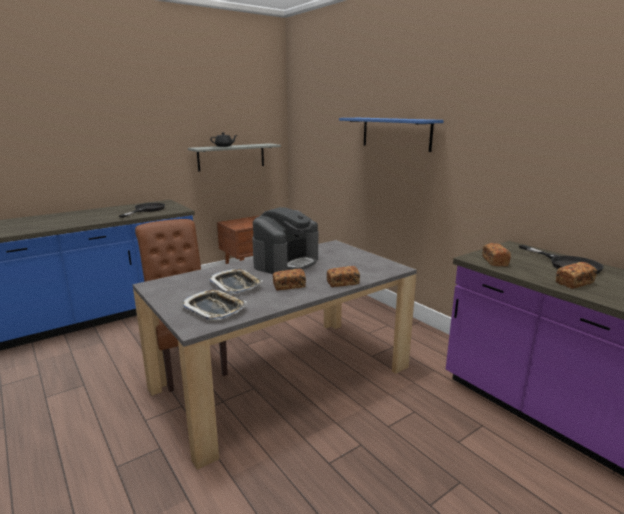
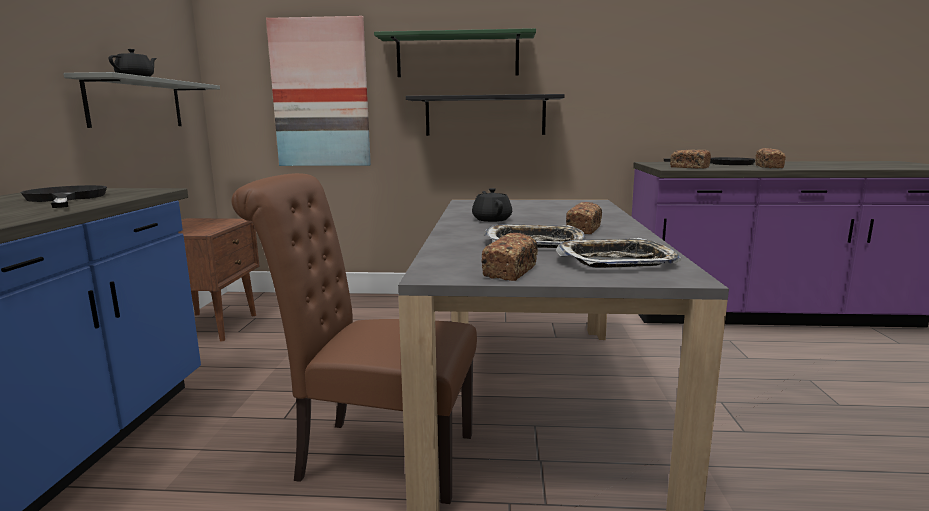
camera: 50 degrees left, 5 degrees down
(286, 262) = (492, 219): coffee machine -> black teapot
(329, 151) = (320, 93): none -> picture
(343, 283) = (609, 217): bread -> bread (510, 271)
(396, 133) = (457, 56): blue shelf -> green shelf
(408, 179) = (485, 116): none -> black shelf

